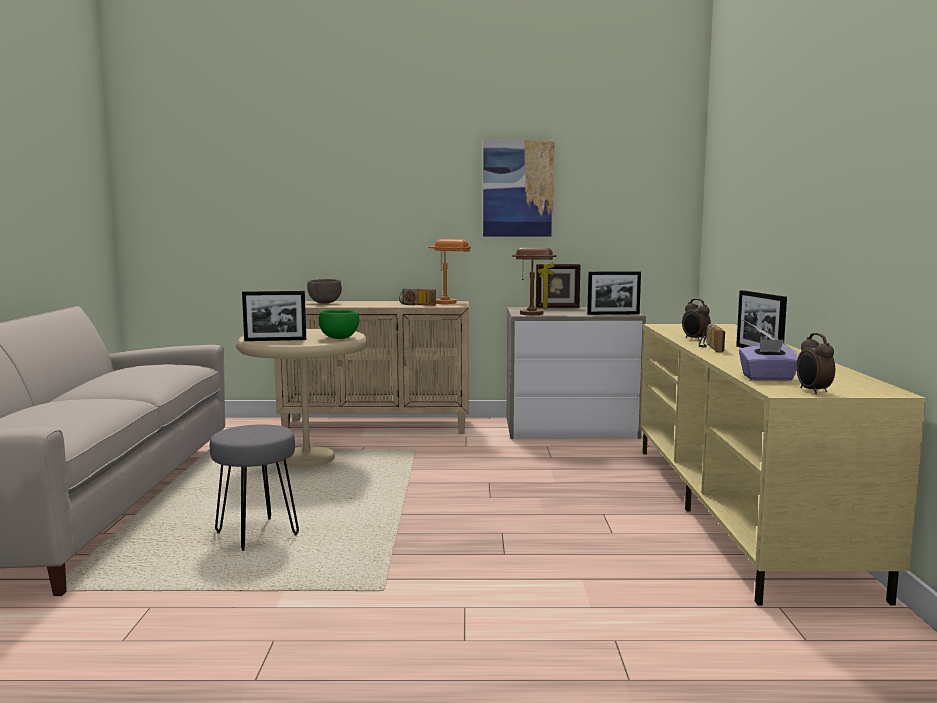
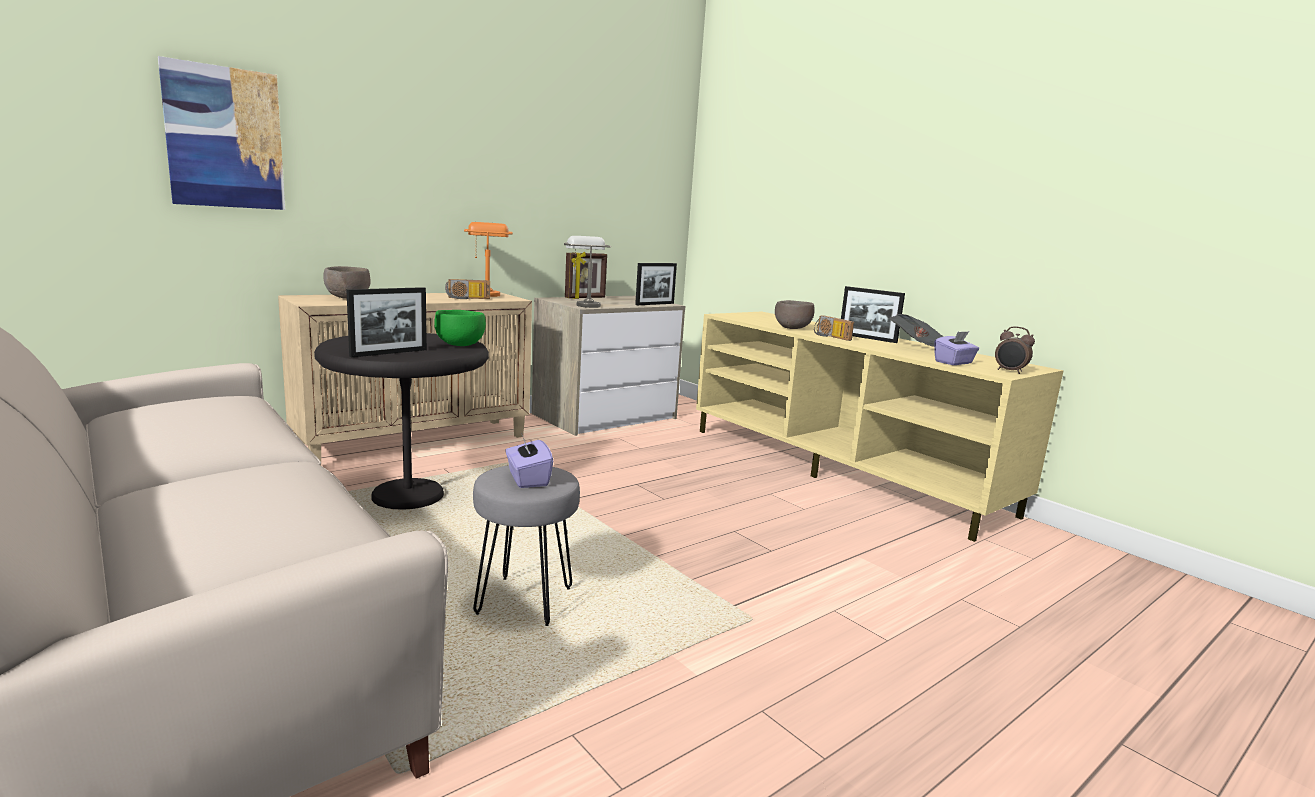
camera: 40 degrees left, 5 degrees up
(250, 432) = (527, 479): none -> purple tissue box
(307, 460) = (408, 497): beige side table -> black side table
(518, 188) = (545, 170): picture -> picture (225, 138)
(532, 313) = (584, 304): brown table lamp -> grey table lamp
(695, 339) = (792, 328): alarm clock -> brown bowl

